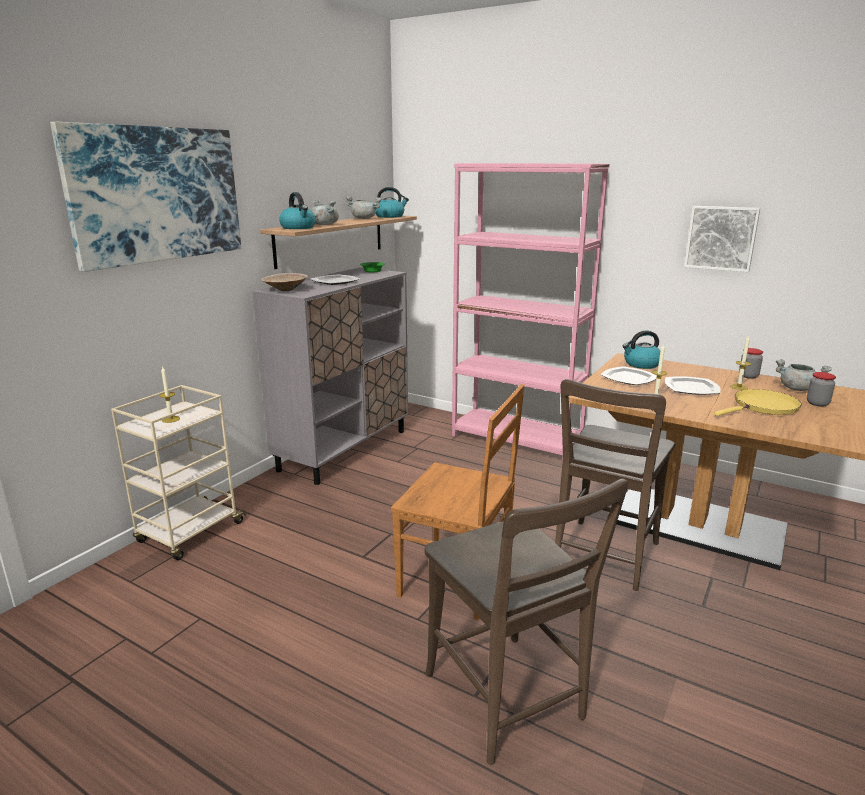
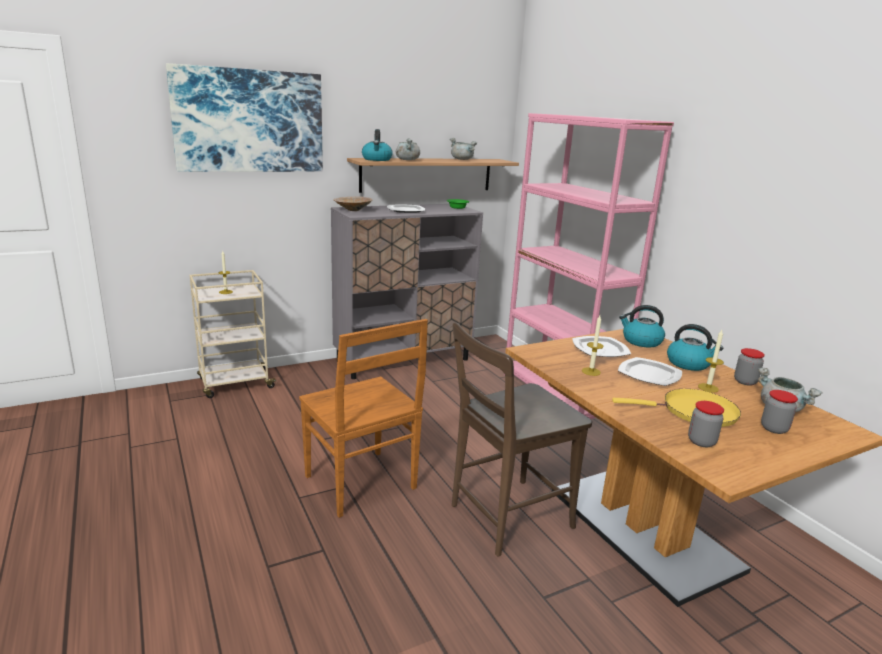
camera: 30 degrees right, 0 degrees up
(390, 216) = (492, 160): kettle -> kettle (689, 364)
(508, 702) = (283, 582): brown chair -> none
(721, 238) = (775, 217): picture -> none
(803, 426) = (701, 441): none -> jar

